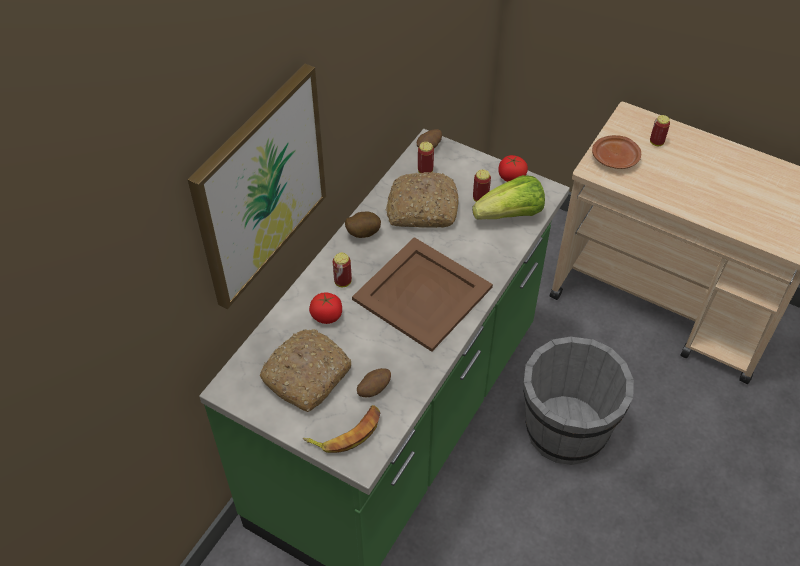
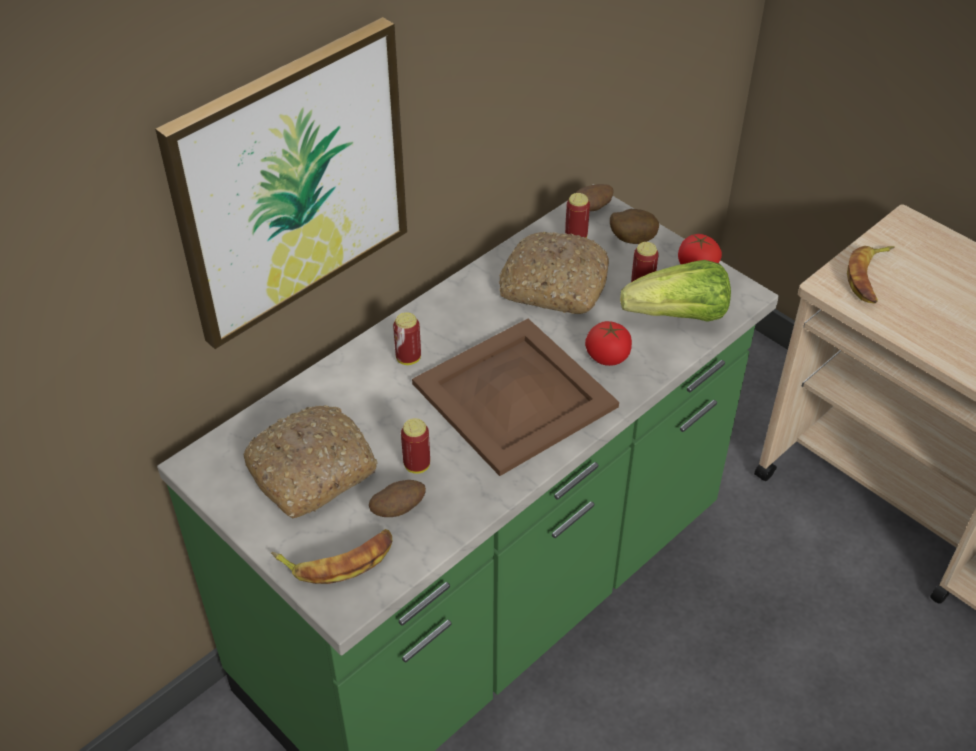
camera: 15 degrees right, 5 degrees down
(326, 316) = (369, 398): tomato -> tomato (607, 356)
(362, 233) = (459, 301): potato -> potato (631, 239)
(565, 429) = (727, 664): grey bucket -> none
(615, 158) = (870, 277): brown plate -> banana
(656, 142) = (939, 267): can -> can (417, 465)

